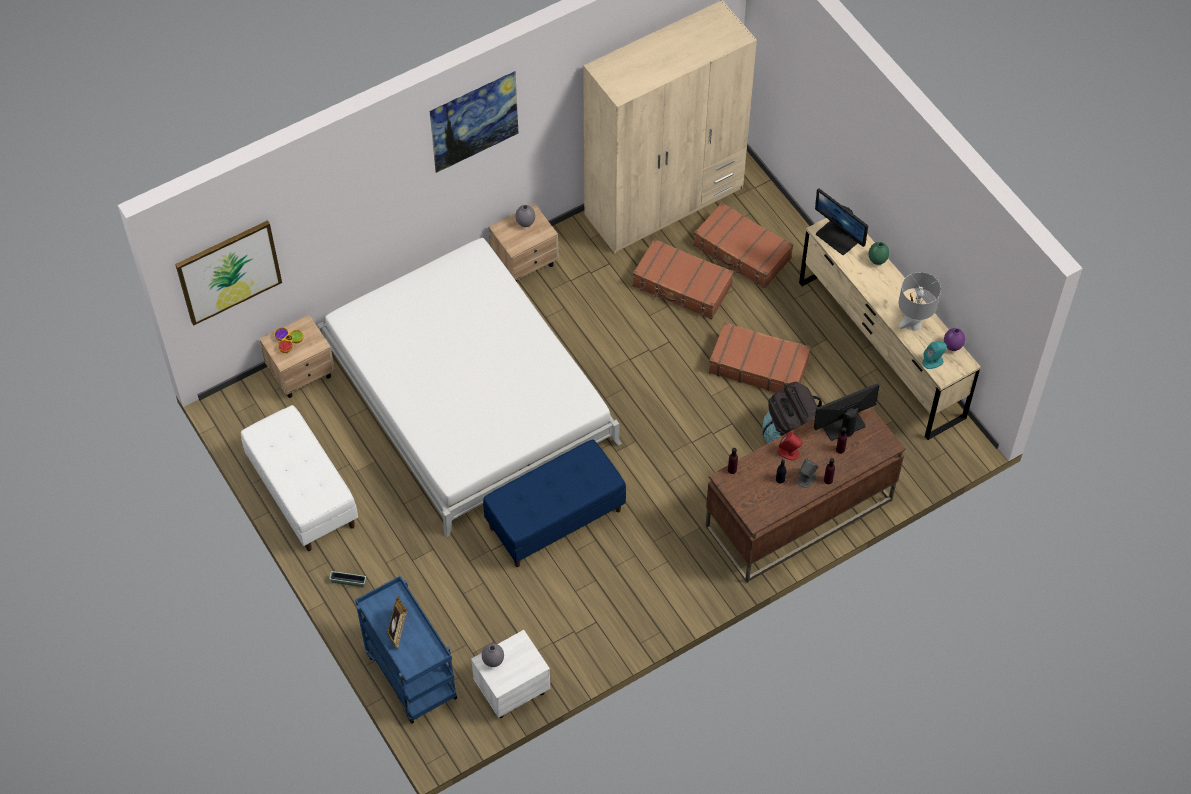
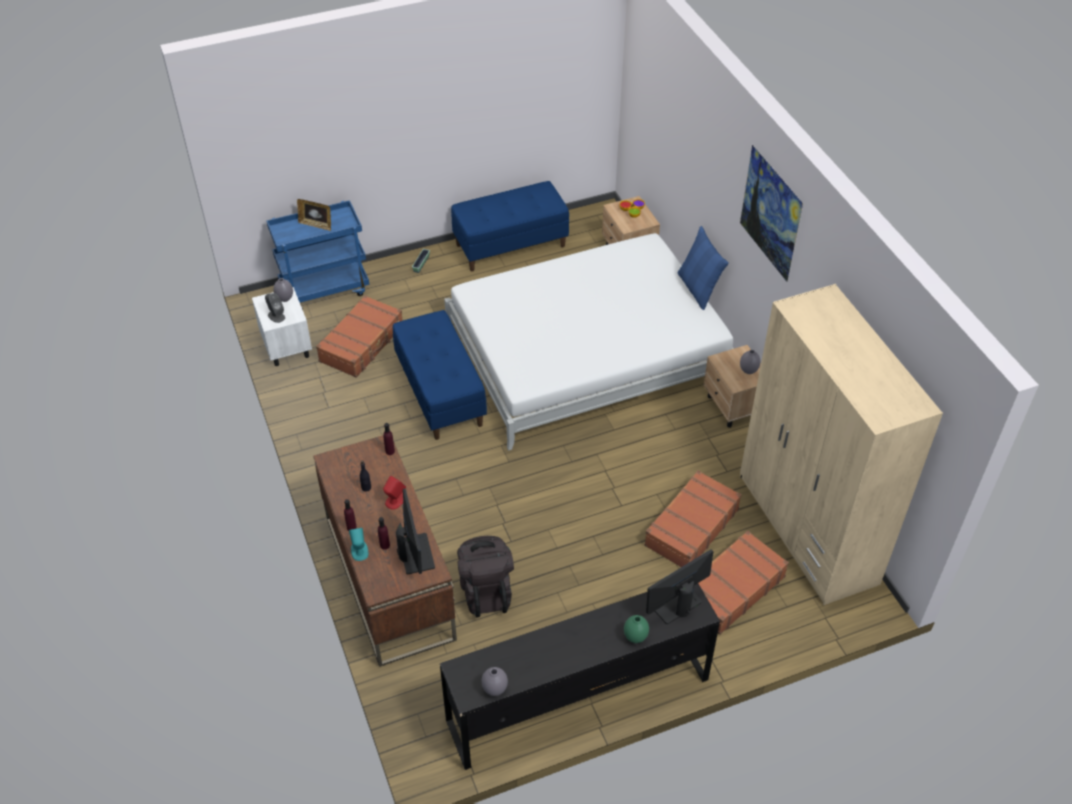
camera: 100 degrees right, 10 degrees down
(229, 271) = (643, 101): picture -> none
(302, 493) = (510, 245): white bench -> blue bench
(417, 269) = (698, 289): none -> blue pillow
(758, 365) = (577, 577): brown suitcase -> brown suitcase (362, 344)
(806, 478) = (360, 509): grey speaker -> grey speaker (276, 316)
(880, 349) = (578, 699): beige dresser -> black dresser
(913, 324) = (535, 654): grey table lamp -> none
(933, 361) = (478, 663): turquoise speaker -> turquoise speaker (359, 551)
(952, 346) = (495, 690): purple vase -> grey vase

